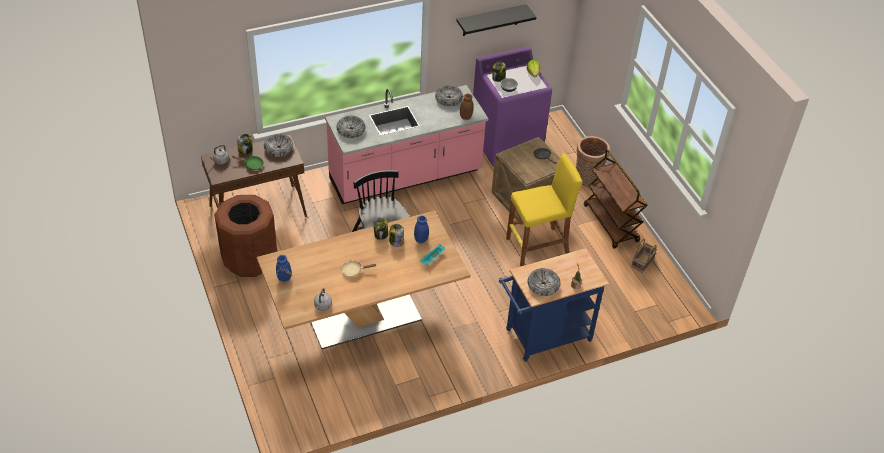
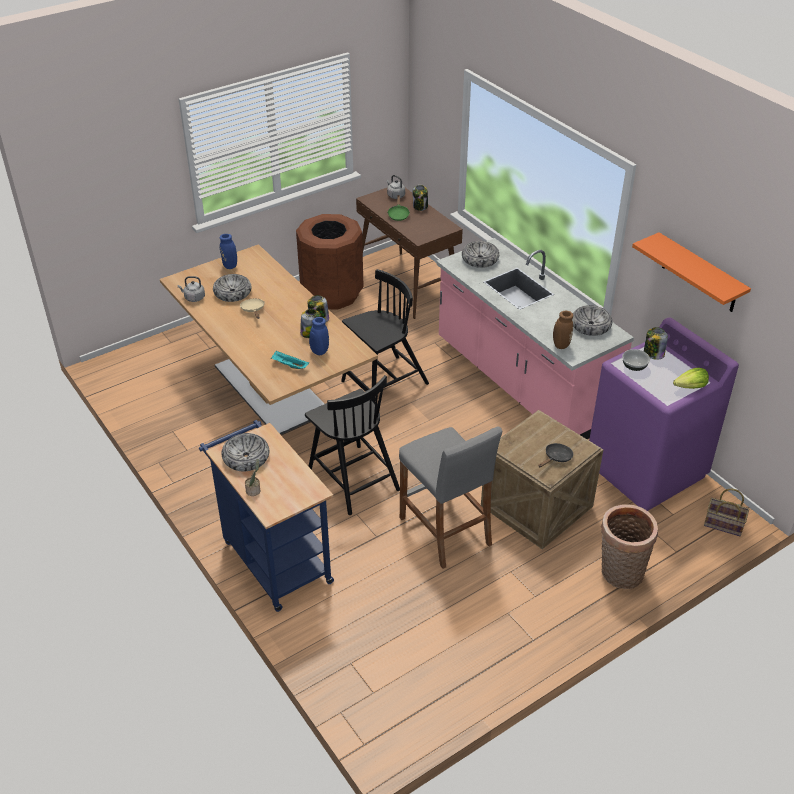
camera: 80 degrees right, 5 degrees down
(278, 149) = (433, 226): bowl -> bowl (232, 293)
(477, 284) = (352, 478): none -> black chair
(490, 20) = (700, 274): black shelf -> orange shelf
(538, 246) = (445, 531): yellow stool -> grey stool
(611, 224) = (531, 615): brown cart -> none
(642, 263) = (458, 665): basket -> basket (722, 525)

